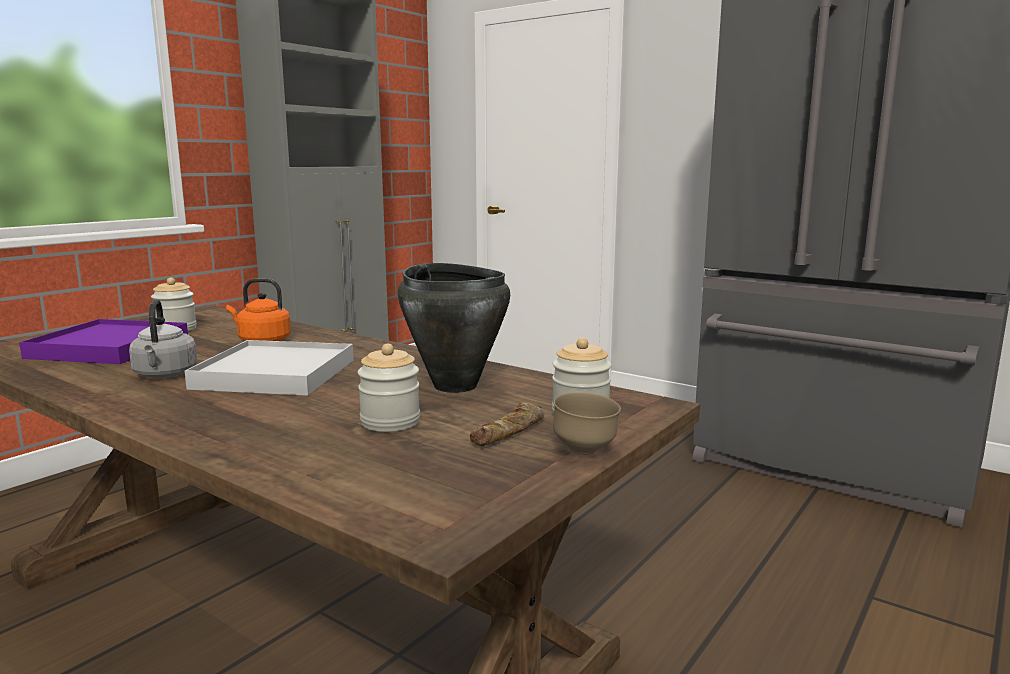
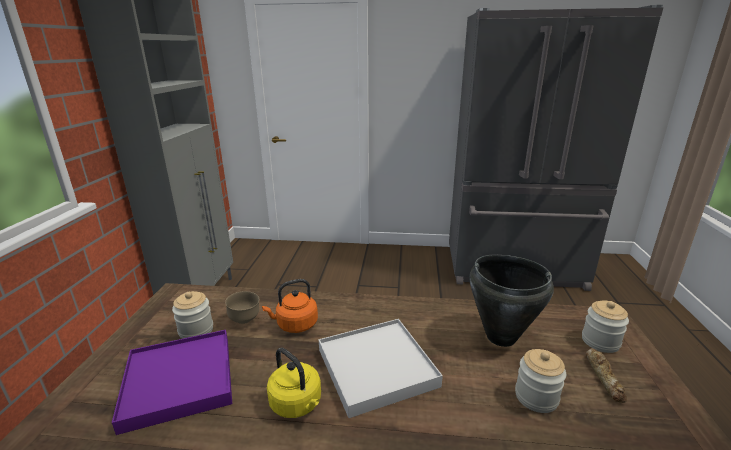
camera: 30 degrees left, 10 degrees up
(165, 375) = (297, 404): grey kettle -> yellow kettle
(585, 451) = (661, 380): brown bowl -> brown bowl (245, 320)

